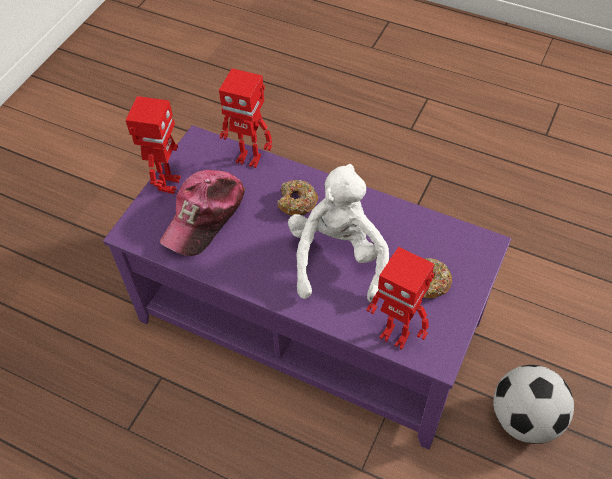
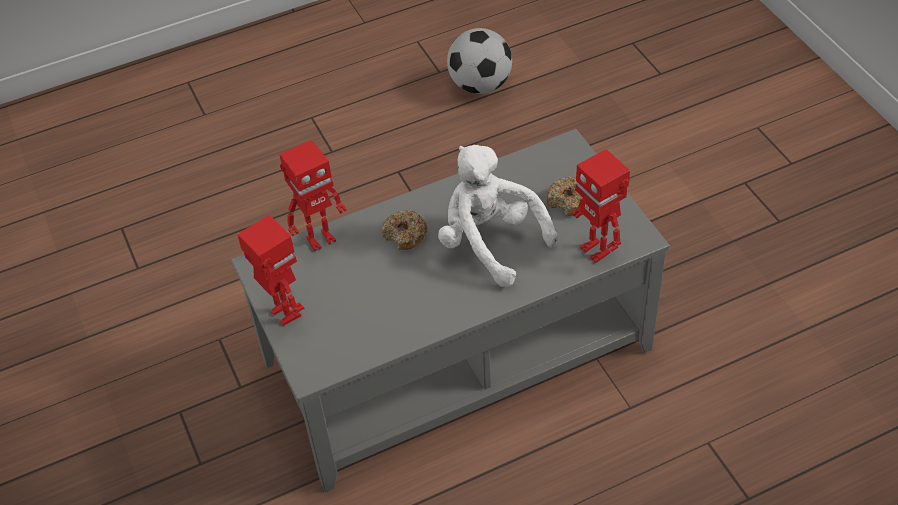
camera: 50 degrees left, 5 degrees down
(205, 216) = (352, 307): cap -> none
(310, 318) = (455, 353): purple coffee table -> grey coffee table
(396, 335) = (596, 250): toy robot -> toy robot turned 75 degrees clockwise
(524, 418) = (678, 270): football -> football (480, 85)

